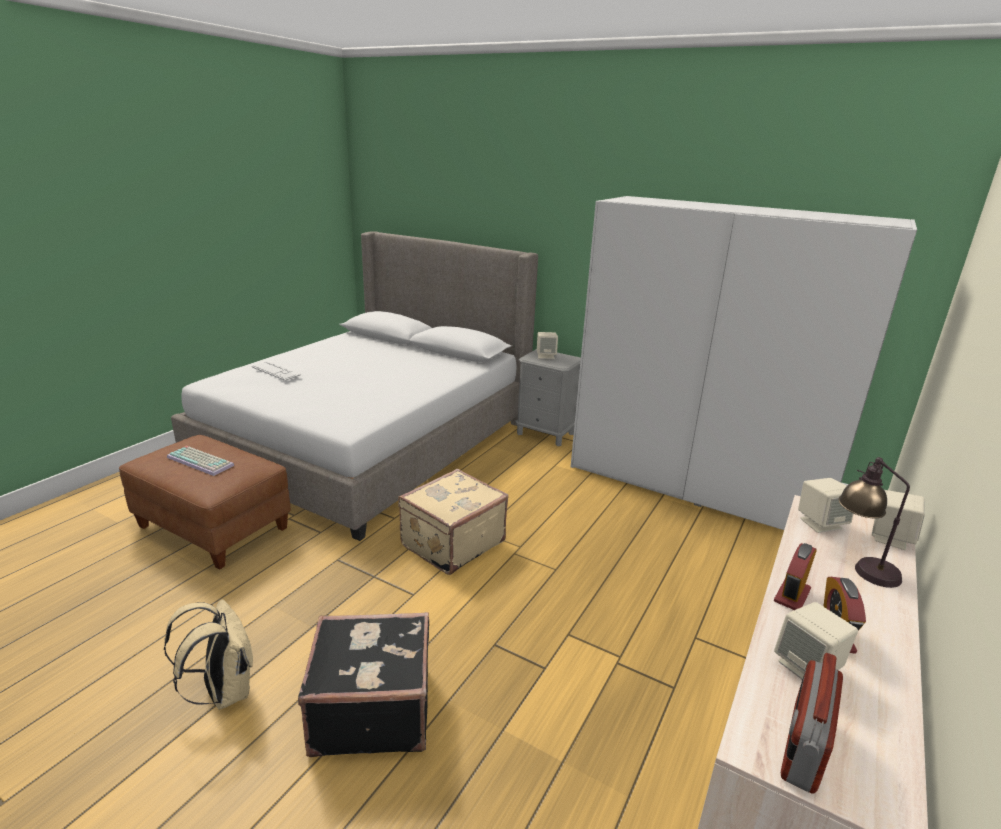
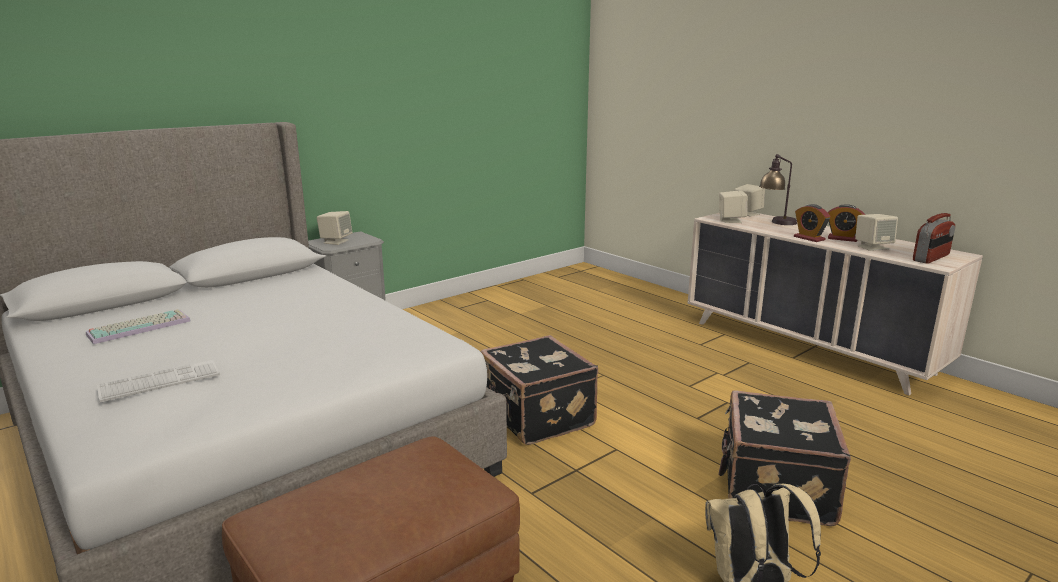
camera: 70 degrees left, 5 degrees down
(202, 461) = (377, 496): keyboard -> keyboard (140, 327)
(451, 543) = (536, 417): beige suitcase -> black suitcase
(696, 485) = (510, 298): white wardrobe -> none
(803, 746) = (931, 258): radio -> radio turned 90 degrees counterclockwise

